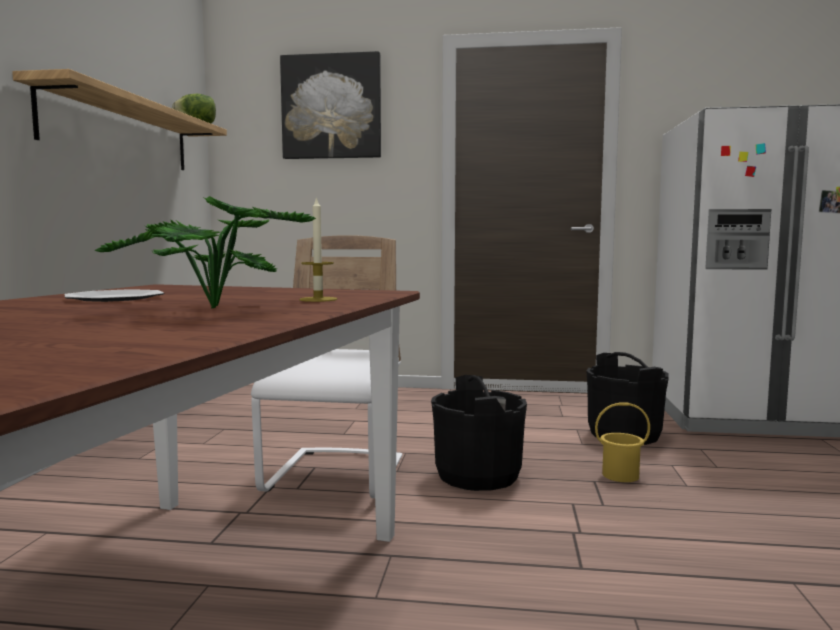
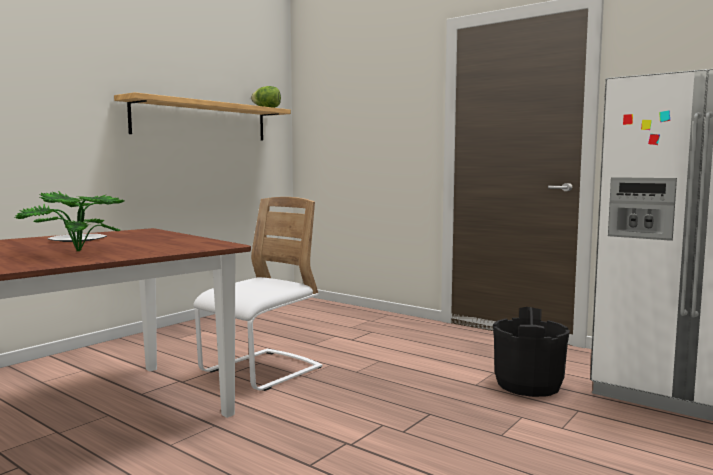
camera: 30 degrees right, 0 degrees up
(318, 299) = (154, 248): candle -> none
(331, 107) = (367, 86): picture -> none
(478, 475) = (351, 390): black bucket -> none
(620, 475) = (459, 414): yellow bucket -> none

